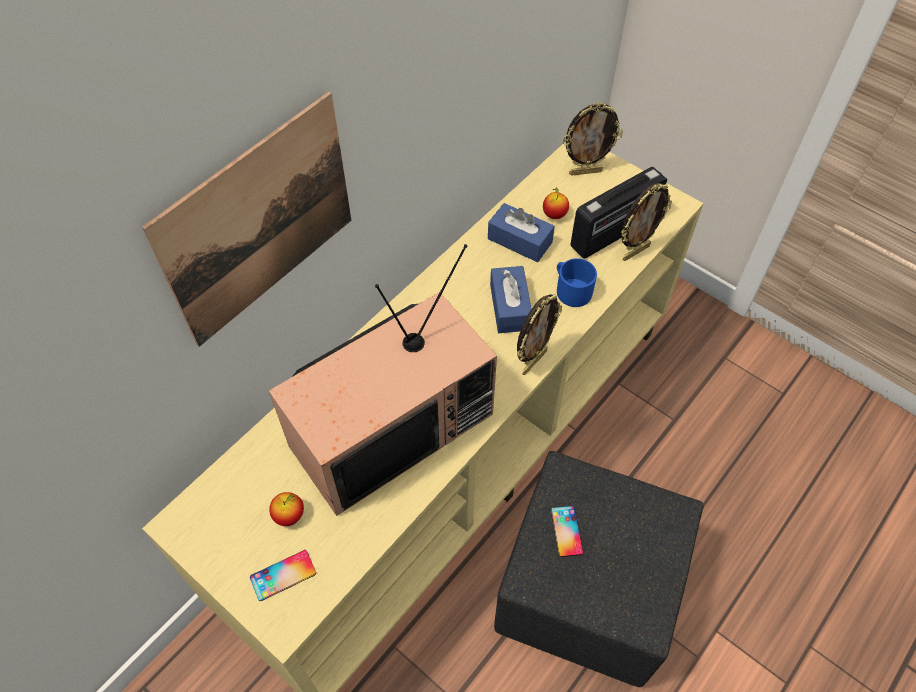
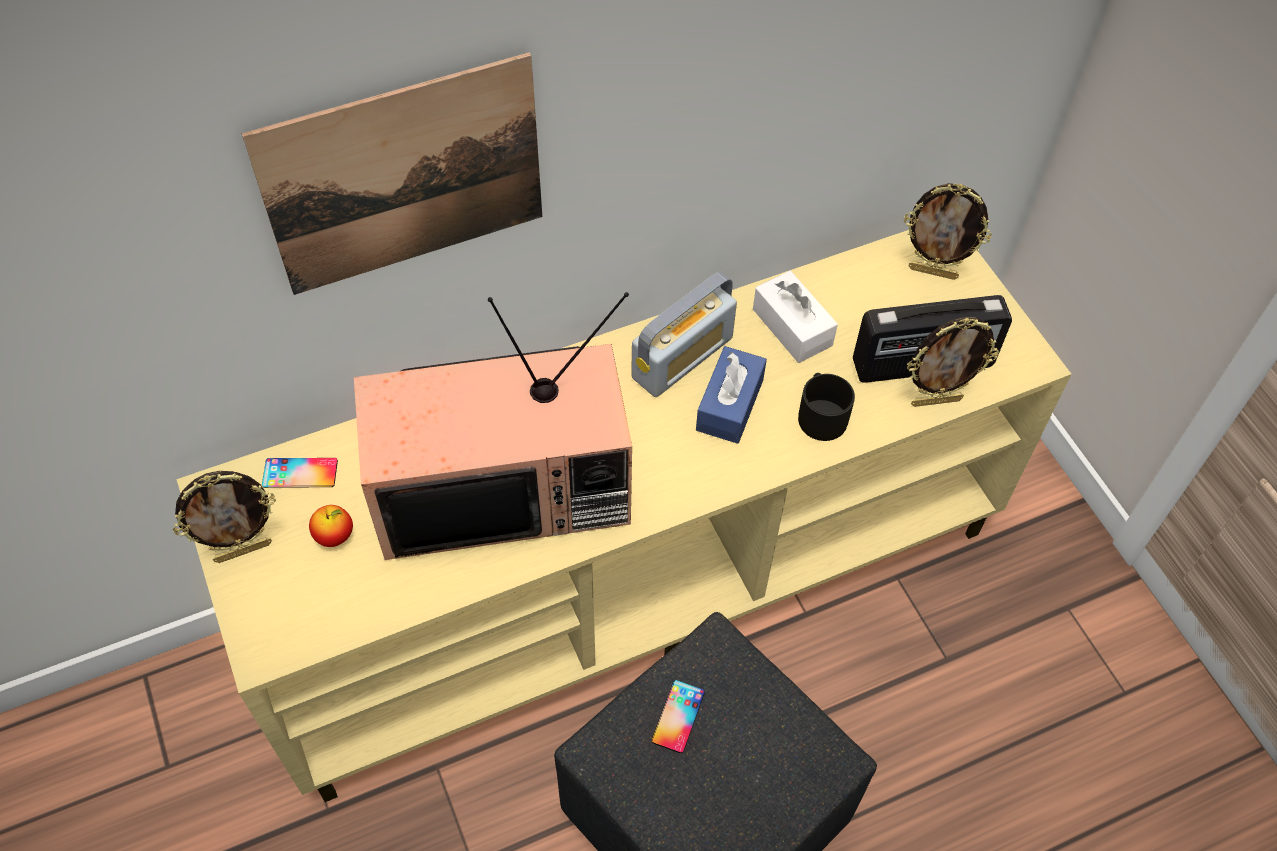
camera: 25 degrees right, 0 degrees up
(283, 575) = (291, 598): phone -> phone (300, 473)
(461, 289) = (682, 357): none -> radio
(519, 240) = (792, 327): blue tissue box -> white tissue box
(533, 361) = (719, 483): picture frame -> picture frame (243, 550)
(554, 214) = (857, 311): apple -> none
(571, 289) = (821, 414): blue mug -> black mug

